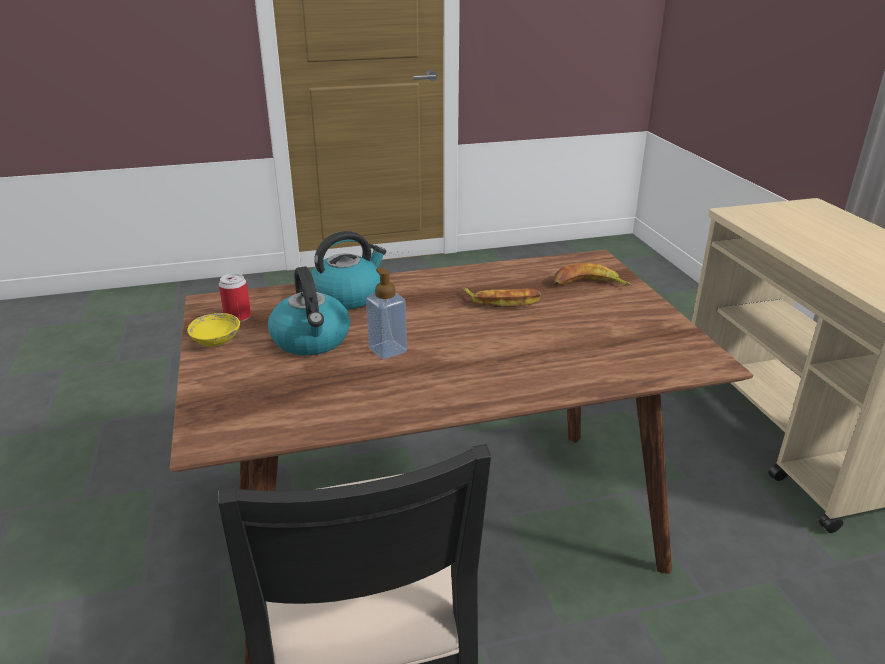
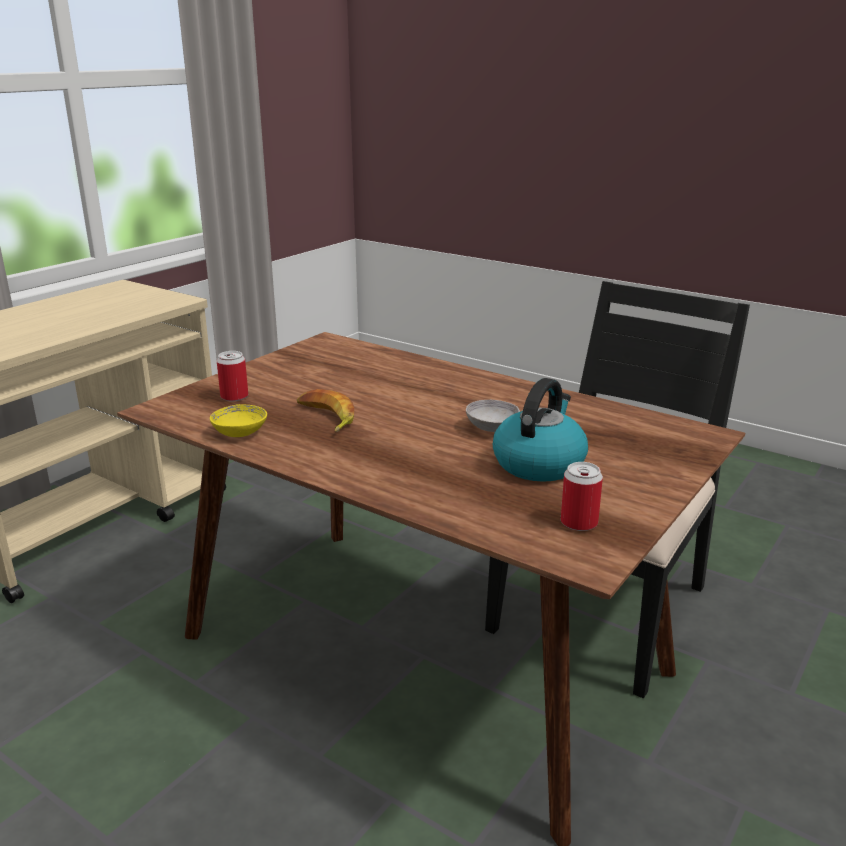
camera: 130 degrees left, 5 degrees down
(216, 341) = (630, 505): yellow bowl -> yellow bowl (240, 433)
(347, 296) = (433, 488): kettle -> none
(387, 350) = (492, 428): soap dispenser -> grey bowl
(588, 284) = (234, 397): banana -> can

